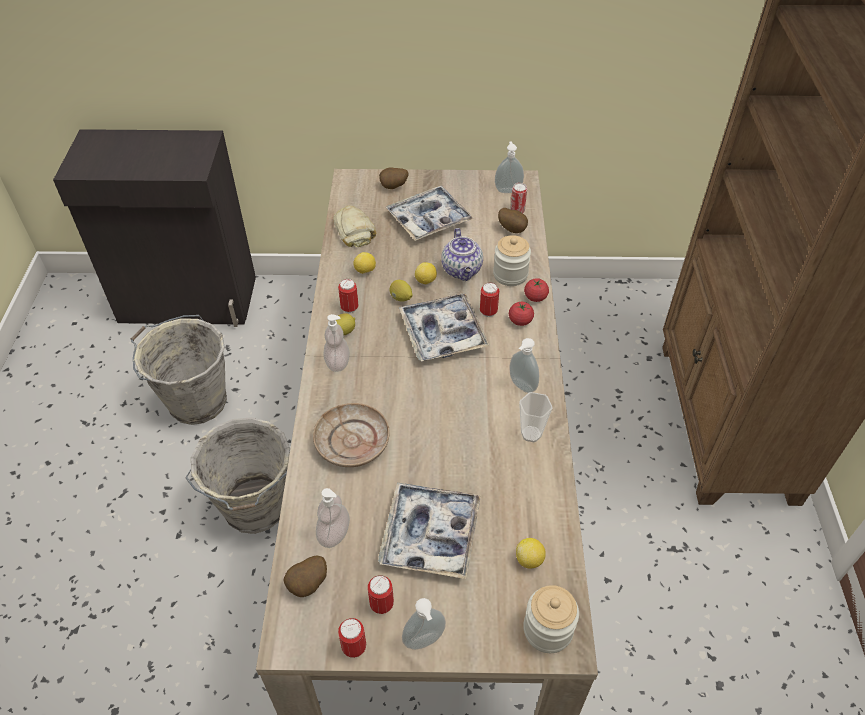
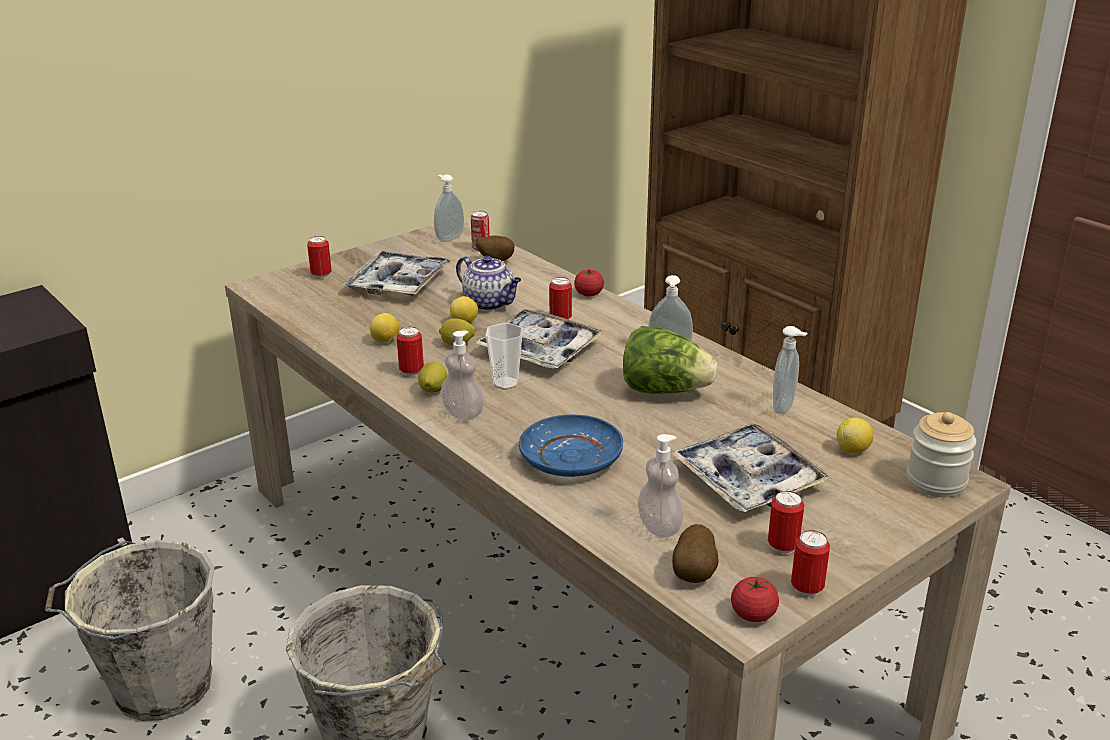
camera: 40 degrees left, 20 degrees down
(352, 442) = (571, 458): beige plate -> blue plate
(354, 230) = (325, 318): bread -> none
(393, 187) = (321, 275): potato -> can
(425, 642) = (859, 547): soap dispenser -> soap dispenser (785, 407)
(475, 421) = (665, 390): none -> lettuce
(510, 275) = (542, 289): jar -> none
(520, 321) = (599, 313): tomato -> tomato (753, 614)
(531, 434) = (726, 376): cup -> cup (505, 383)

